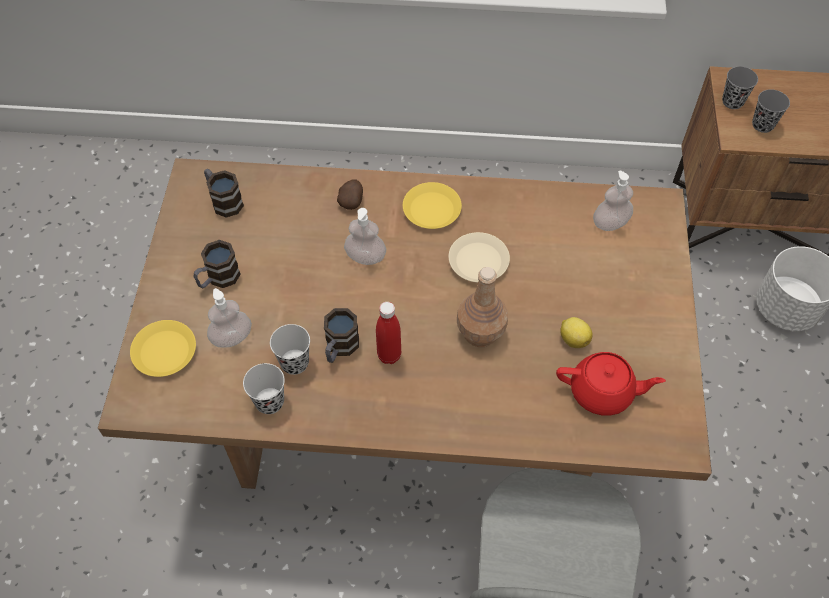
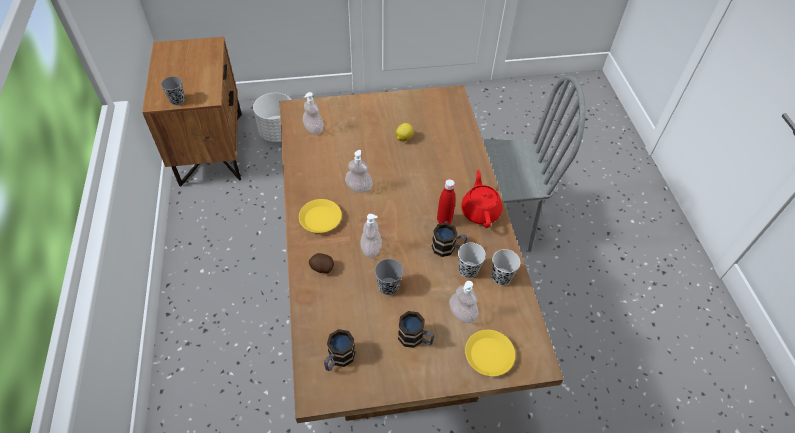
camera: 105 degrees left, 5 degrees down
(478, 261) = (359, 187): beige plate -> soap dispenser
(480, 332) = (412, 179): brown bottle -> none
(602, 392) = (433, 124): red teapot -> red teapot (480, 211)
(762, 125) = (198, 87): grey cup -> grey cup (388, 287)

